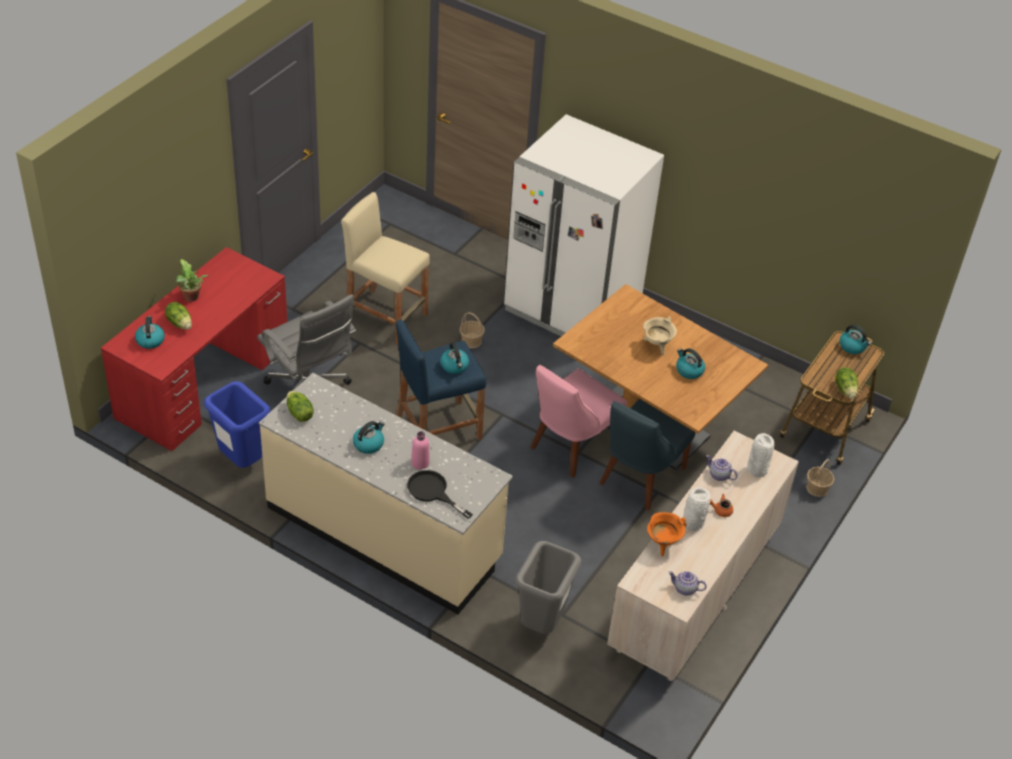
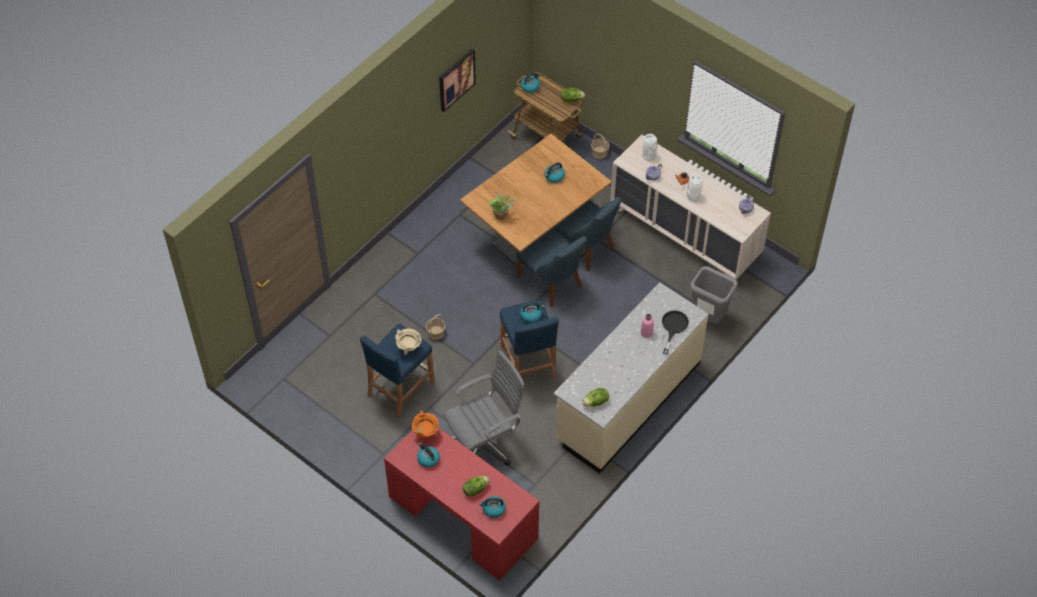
camera: 80 degrees left, 10 degrees up
(192, 298) = (446, 481): potted plant -> potted plant (501, 215)
(242, 462) = (552, 490): blue trash can -> none
(369, 444) = (627, 361): kettle -> kettle (428, 459)
(385, 316) = (400, 388): beige stool -> blue stool
(432, 492) = (673, 327): black frying pan -> black frying pan turned 150 degrees clockwise
(571, 446) = (552, 283): pink chair -> blue chair
(572, 308) = (405, 264): white fridge -> none
(657, 346) = (528, 190): beige cooking pot -> beige cooking pot (408, 348)
(663, 544) = (709, 214): orange cooking pot -> orange cooking pot (426, 433)
(773, 209) = (456, 79): none -> picture

